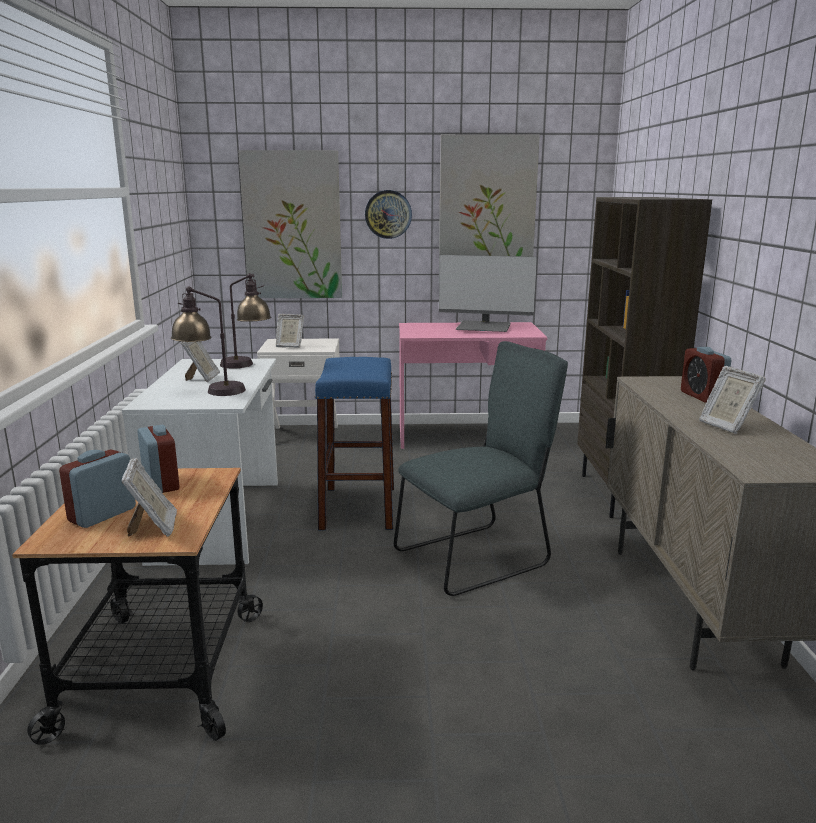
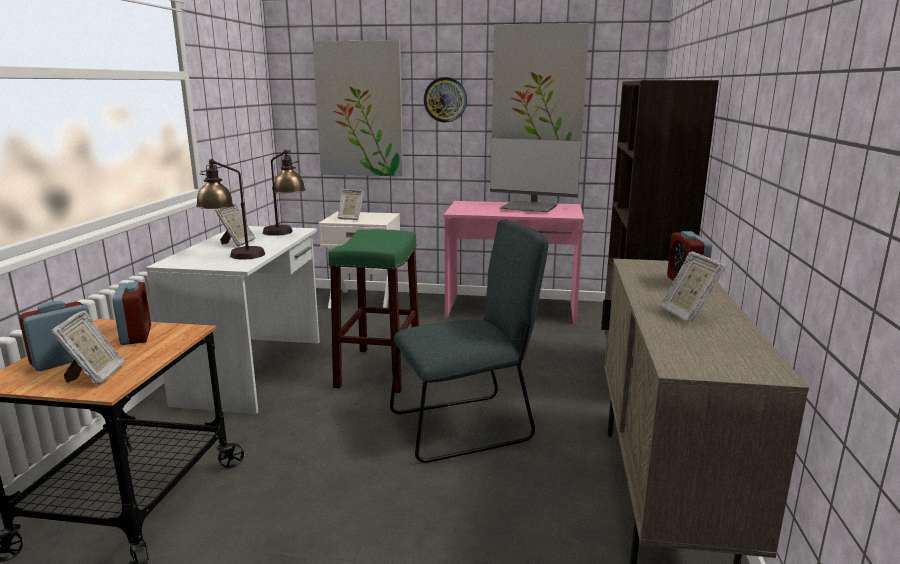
camera: 10 degrees right, 0 degrees up
(358, 508) = (379, 370): blue stool -> green stool

